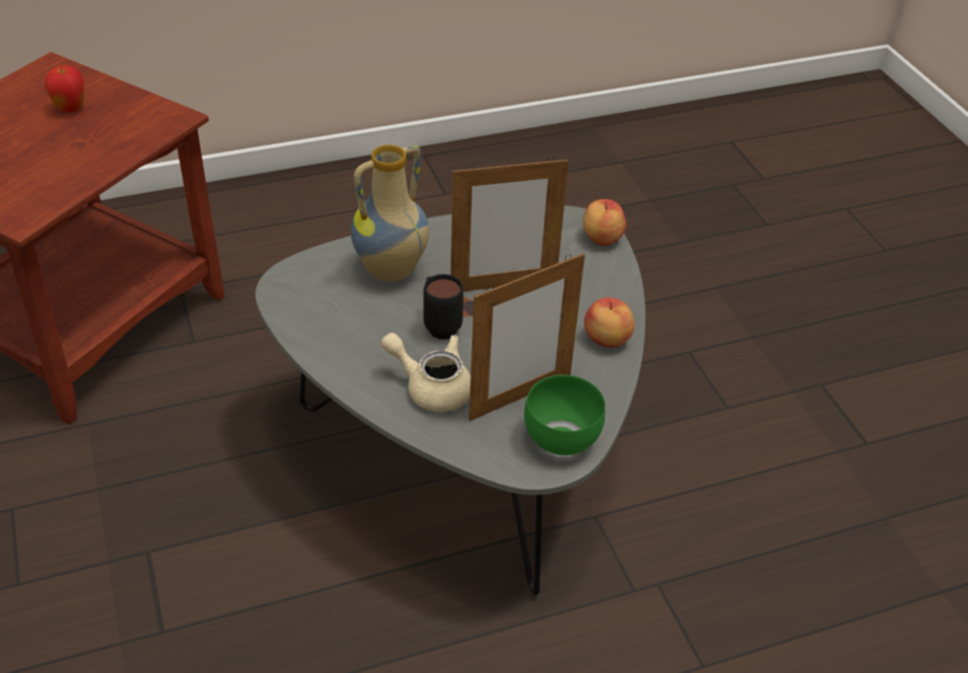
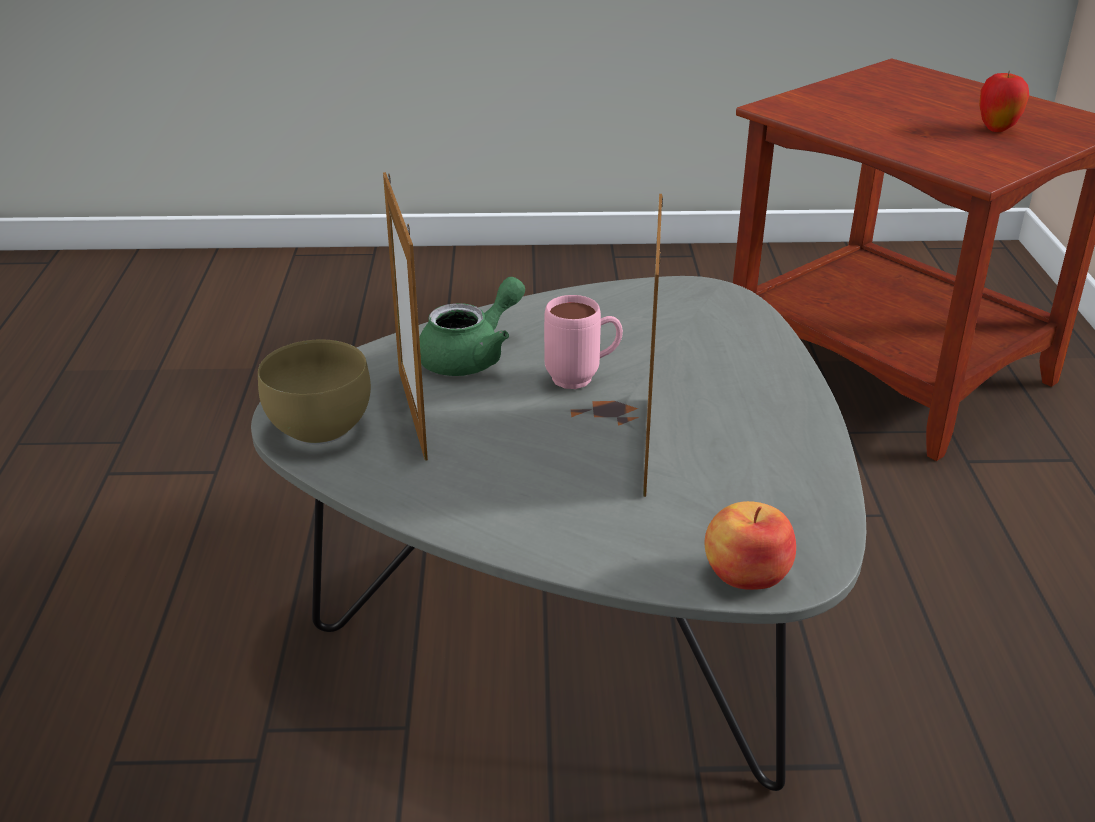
camera: 110 degrees right, 10 degrees down
(391, 271) = (710, 361): vase -> none
(431, 387) = (472, 356): beige teapot -> green teapot
(439, 325) = (583, 379): black mug -> pink mug
(558, 438) = (323, 426): green bowl -> brown bowl
(606, 339) = (480, 512): apple -> none

